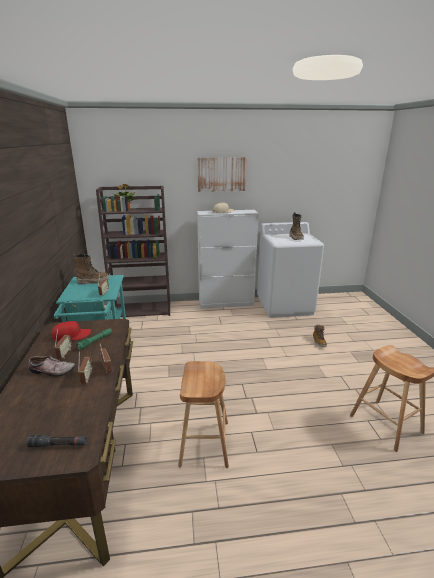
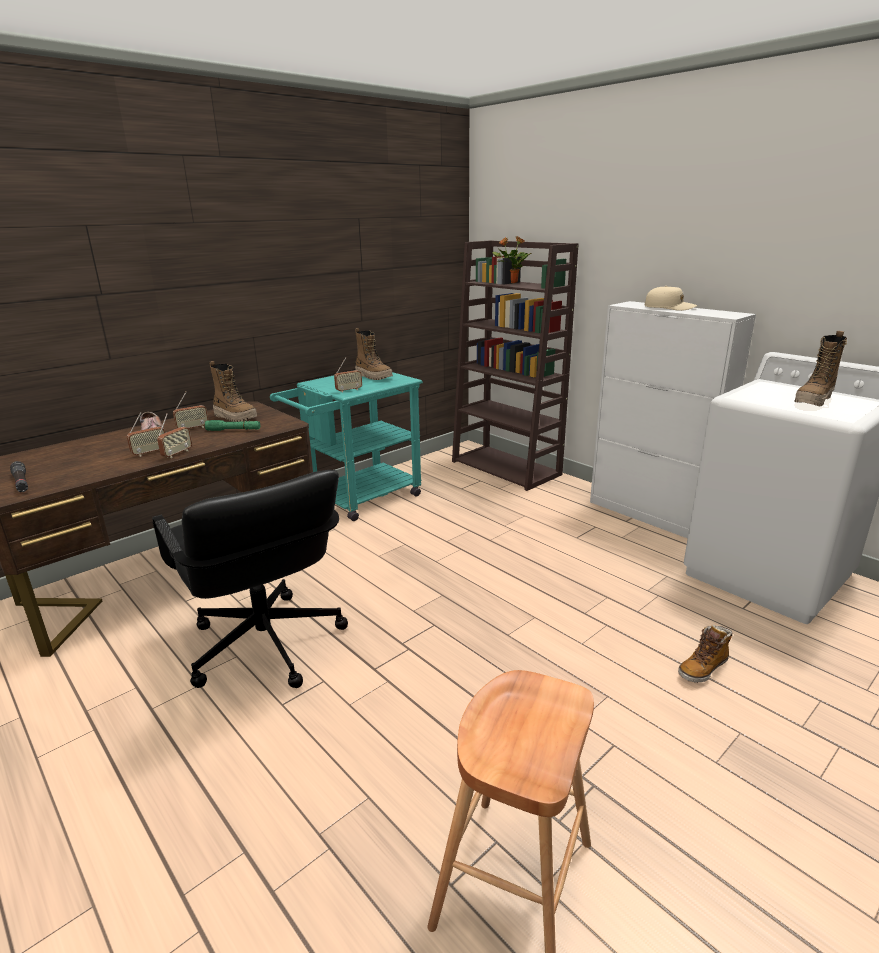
camera: 55 degrees right, 0 degrees up
(71, 335) = (235, 417): red cap -> boot
(204, 443) = (265, 645): brown stool -> black office chair
(221, 174) = (694, 223): picture -> none

